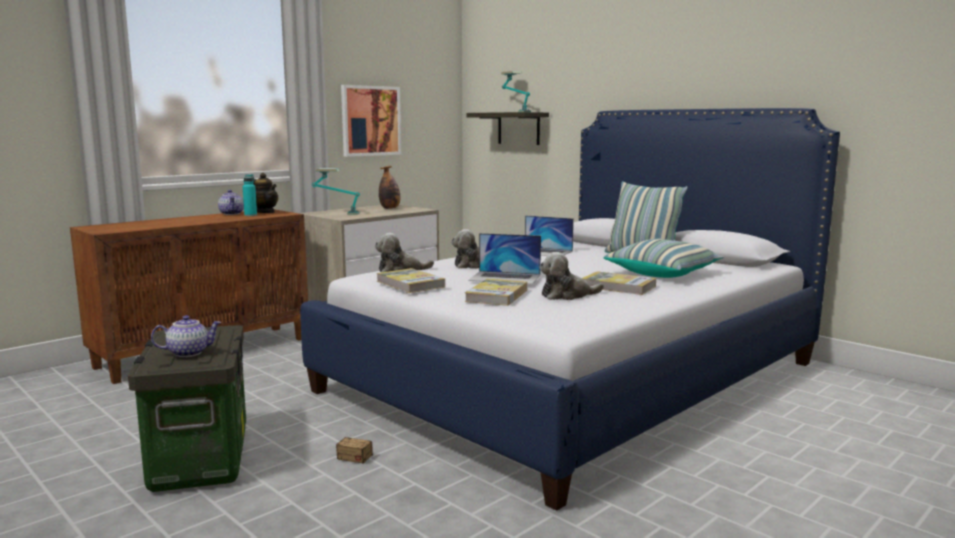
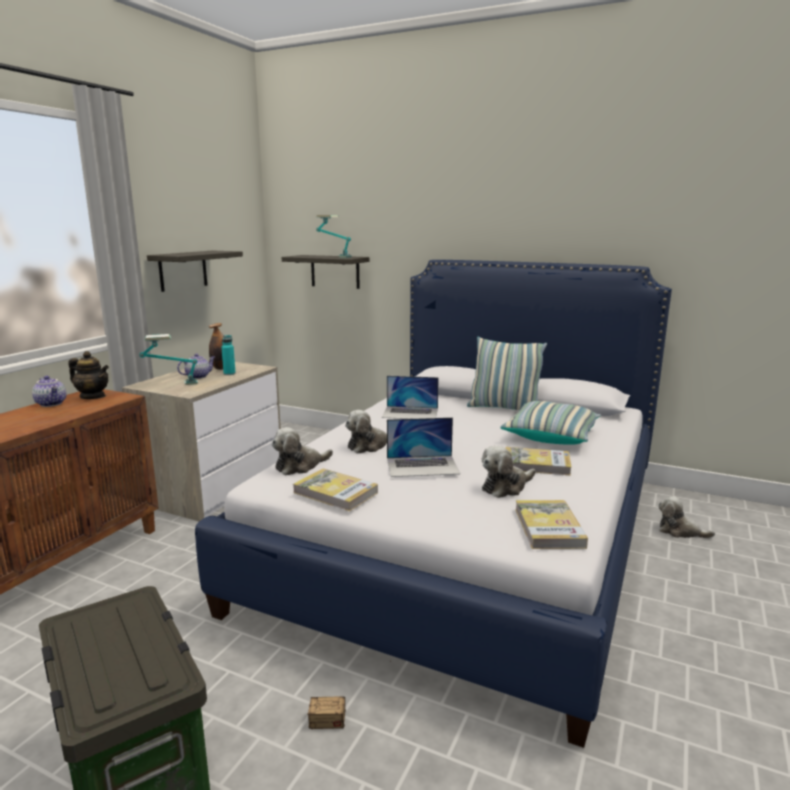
camera: 20 degrees left, 5 degrees up
(189, 352) = (126, 669): teapot -> teapot (198, 376)
(250, 215) = (80, 405): turquoise bottle -> turquoise bottle (229, 373)
(370, 121) = (183, 270): picture -> shelf
(497, 296) = (442, 499): book -> book (548, 528)
(820, 400) = (680, 531): none -> plush toy

